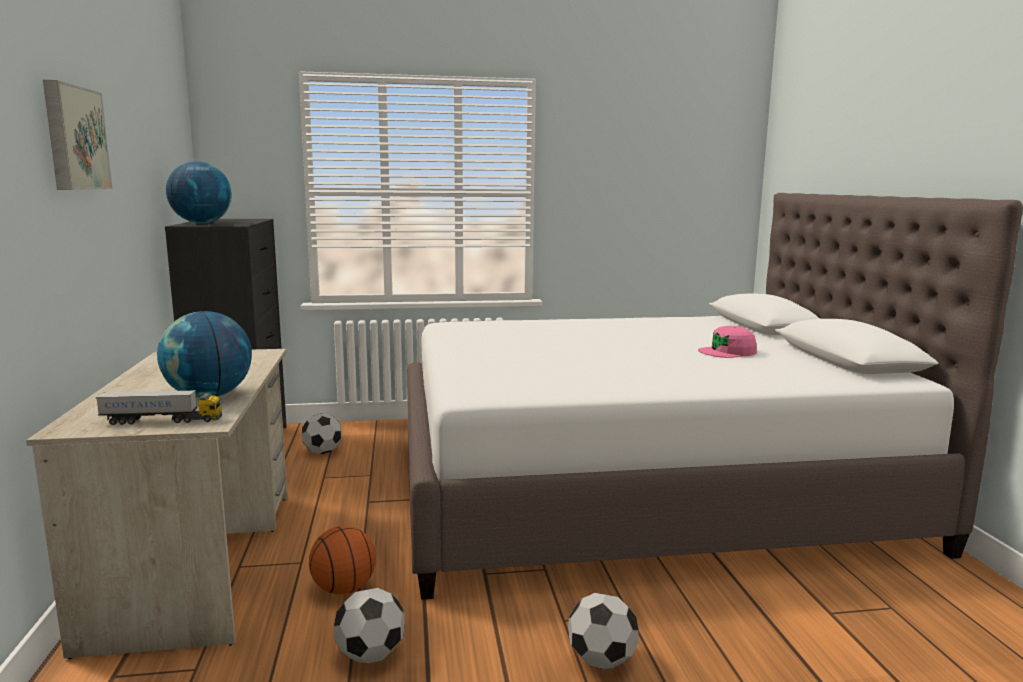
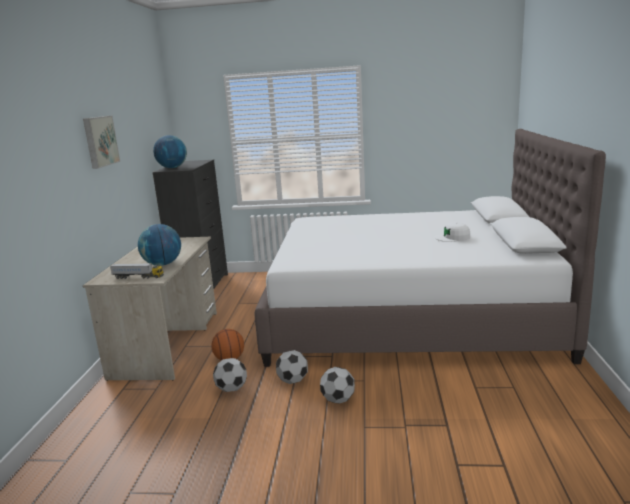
camera: 15 degrees right, 5 degrees up
(322, 452) = (242, 289): football -> football (293, 381)
(727, 352) = (453, 237): pink cap -> white cap

